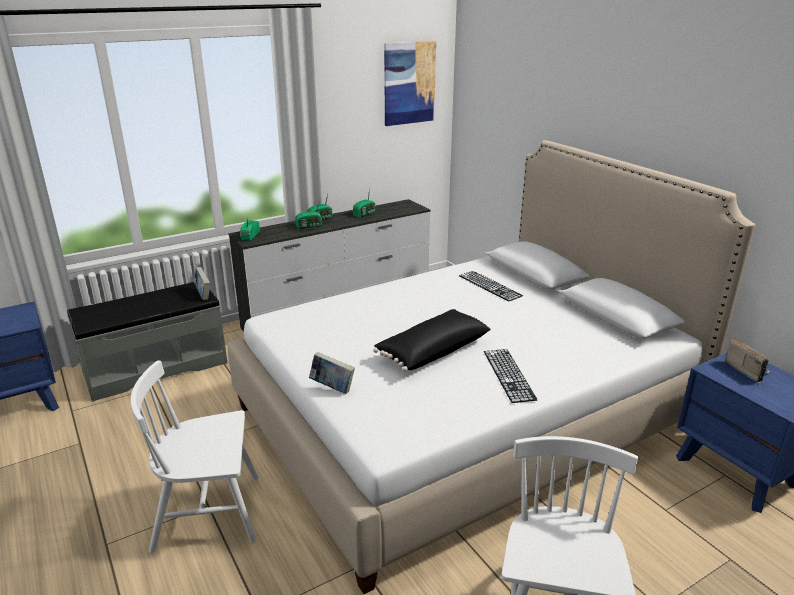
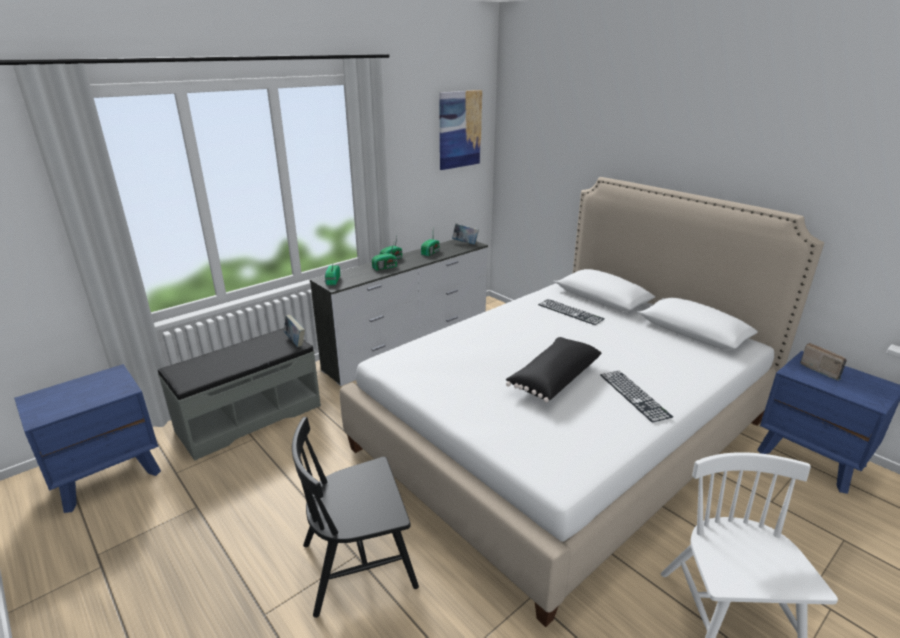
camera: 10 degrees left, 0 degrees up
(208, 513) = (359, 564): white chair -> black chair
(332, 387) = (480, 425): book -> book (465, 243)

